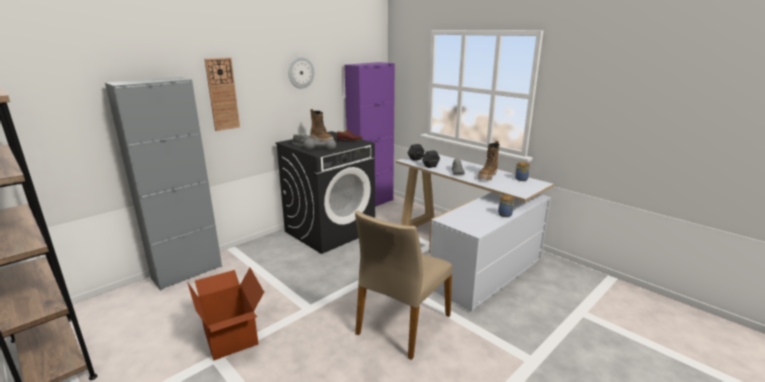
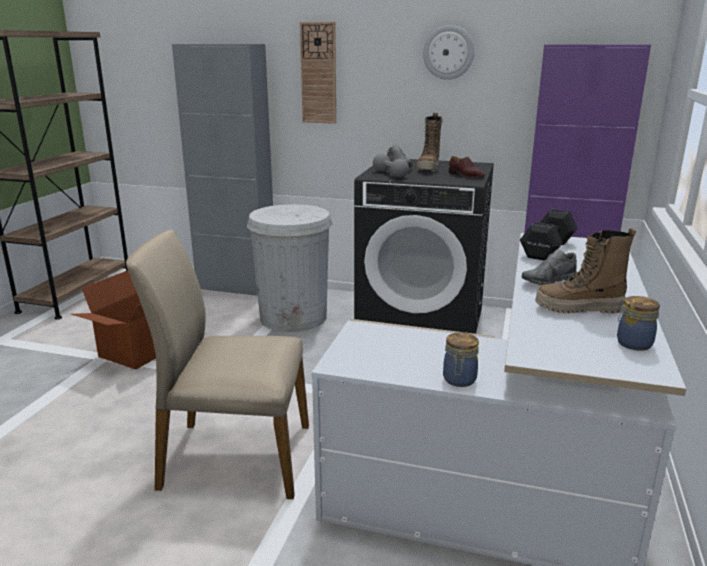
camera: 60 degrees right, 0 degrees up
(268, 264) = (293, 317): none -> white trash can

